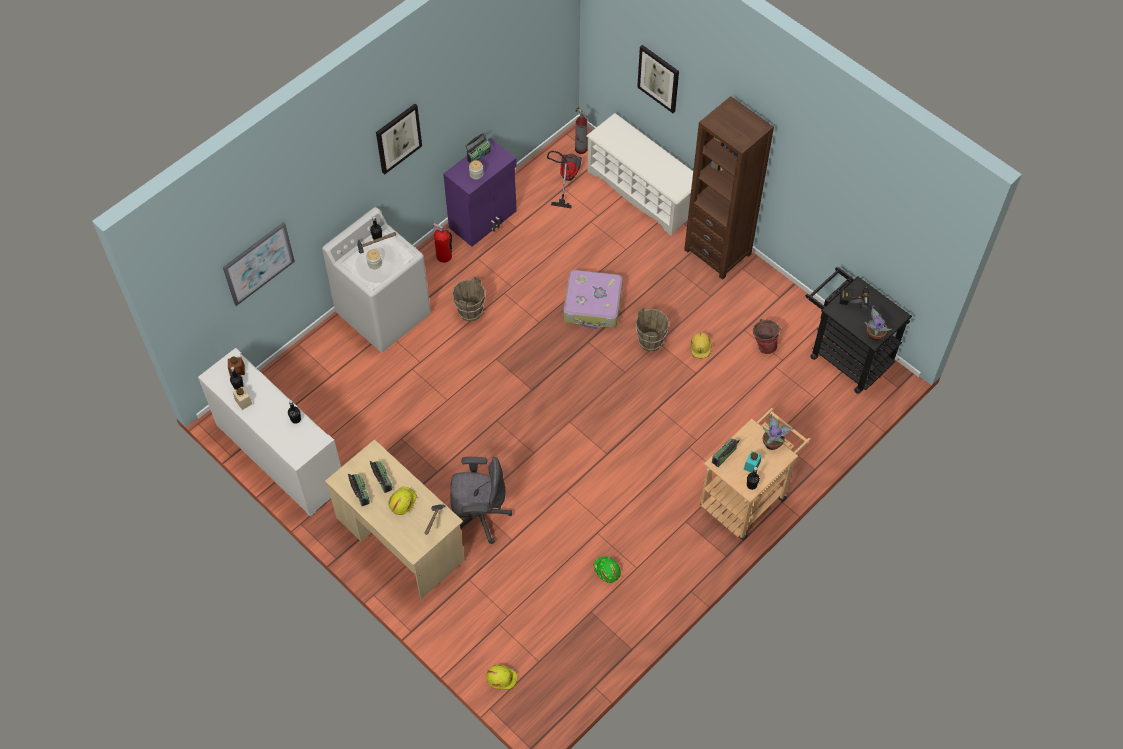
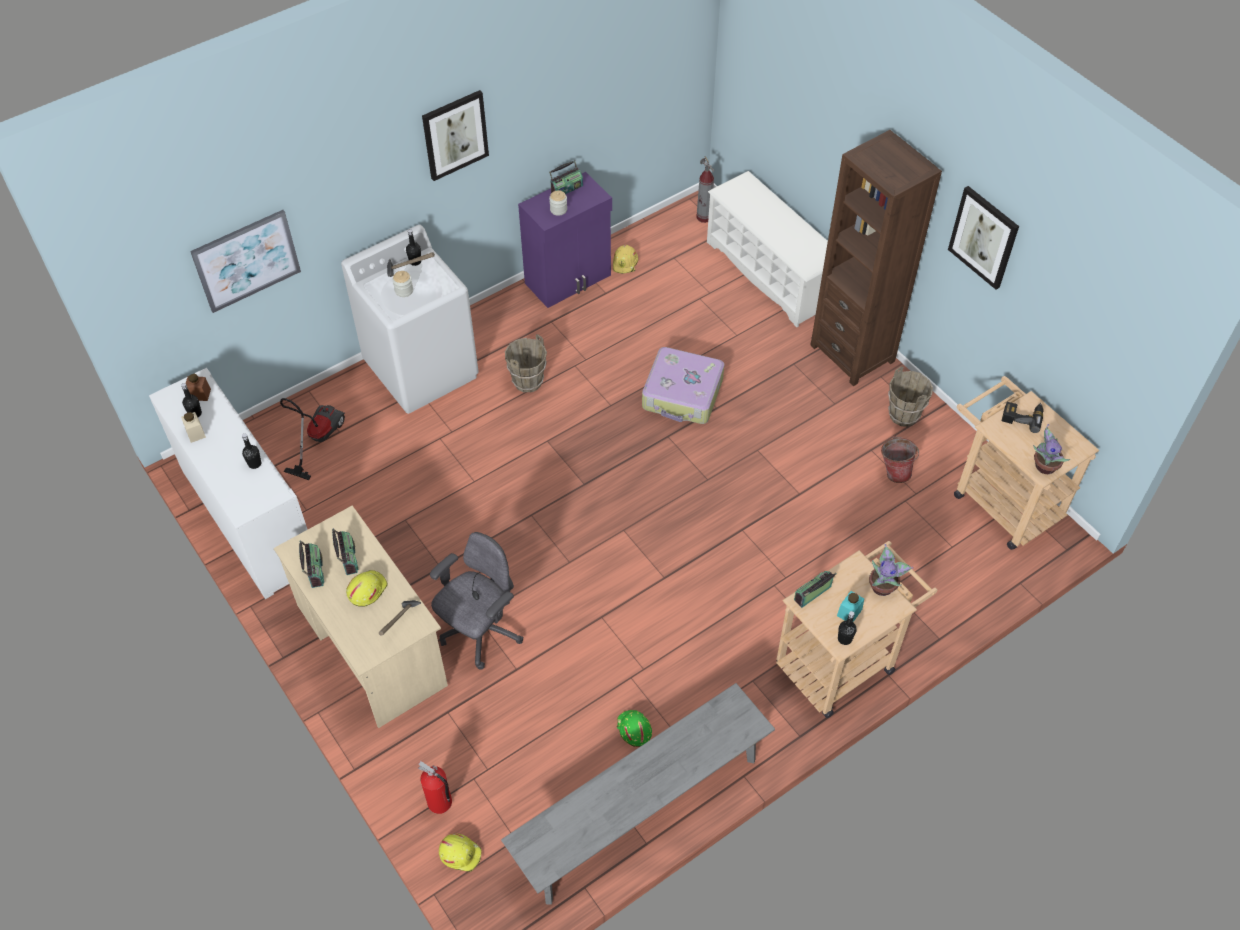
camera: 10 degrees right, 5 degrees down
(444, 257) = (511, 315): fire extinguisher -> fire extinguisher (440, 803)
(479, 516) = (480, 632): grey office chair -> grey office chair turned 60 degrees counterclockwise
(565, 178) = (678, 247): vacuum cleaner -> vacuum cleaner (317, 438)
(623, 628) = (640, 811): none -> grey bench
(650, 341) = (748, 447): brown bucket -> brown bucket (904, 415)
(659, 78) = (803, 115): picture -> picture (984, 237)
(701, 348) = (811, 464): yellow hard hat -> yellow hard hat (625, 263)
(845, 355) = (1000, 499): black cart -> beige cart

